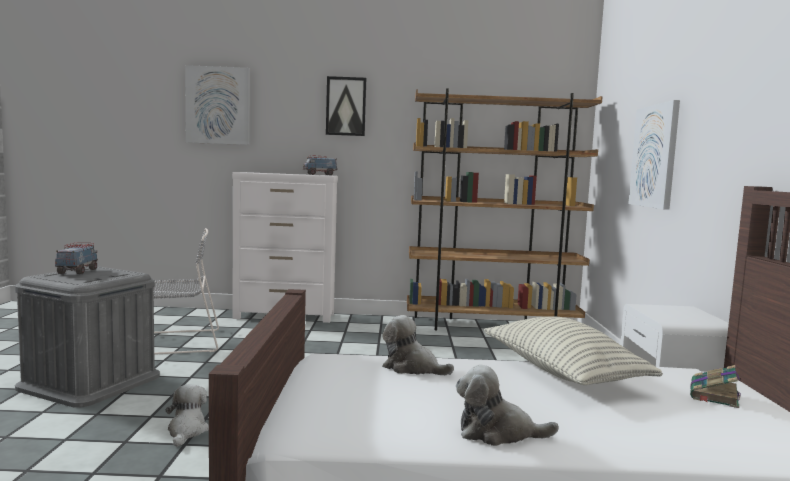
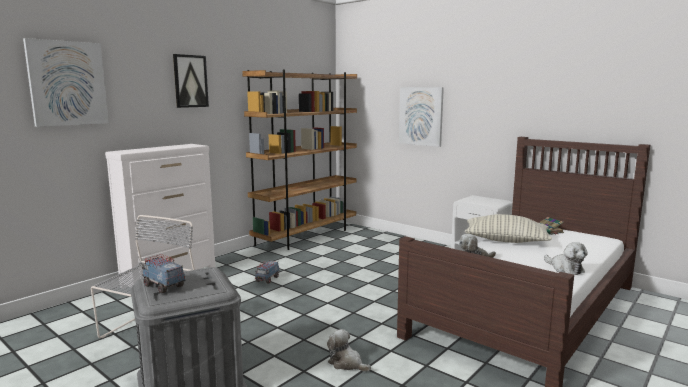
camera: 50 degrees left, 5 degrees up
(320, 175) = (187, 145): toy truck -> toy truck (267, 279)
(497, 433) = (565, 269): plush toy -> plush toy turned 75 degrees counterclockwise

